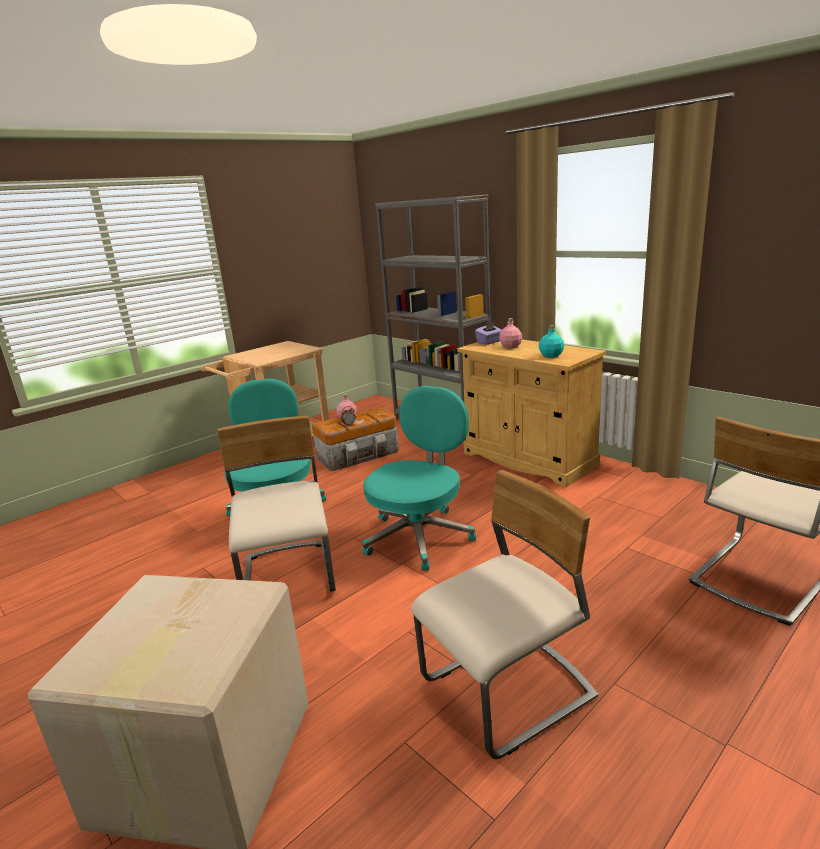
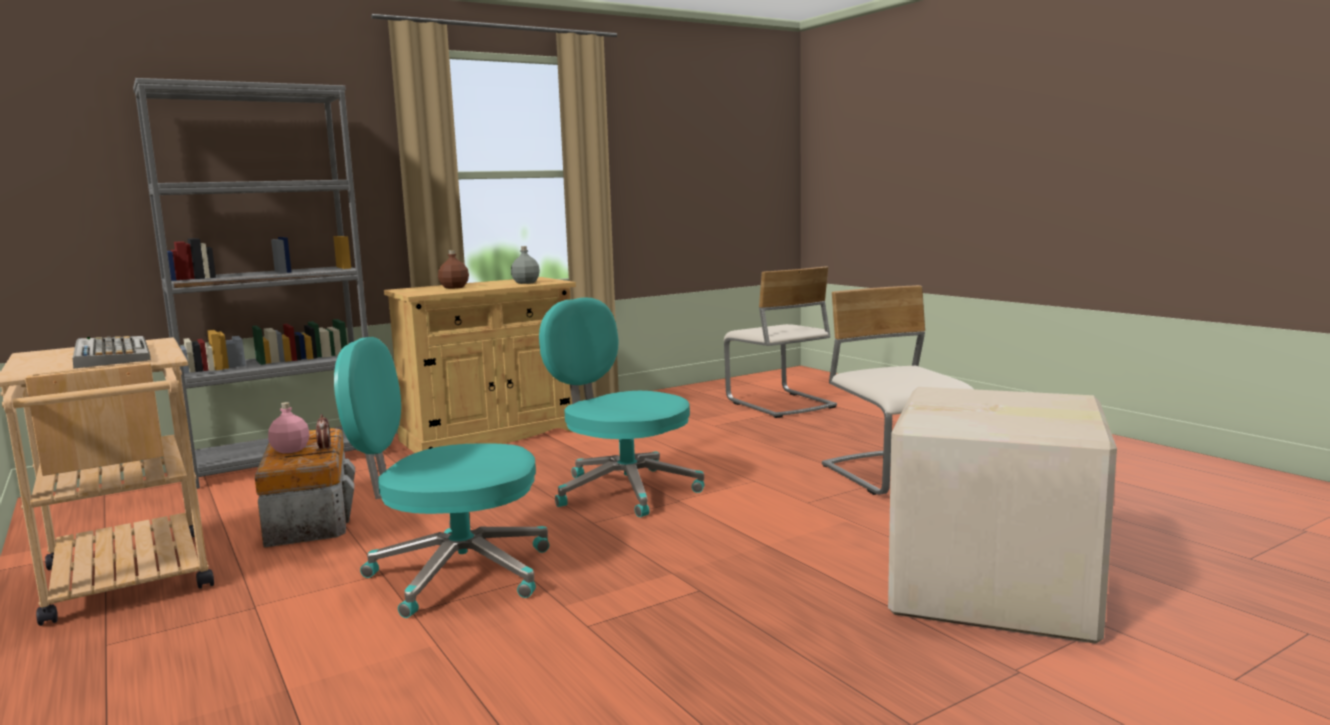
camera: 80 degrees left, 10 degrees down
(270, 353) = (110, 354): none -> keyboard
(290, 576) = (662, 559): beige chair -> none
(489, 342) = (412, 290): purple tissue box -> none
(510, 346) = (454, 287): pink bottle -> brown bottle
(550, 356) = (526, 283): turquoise bottle -> grey bottle

